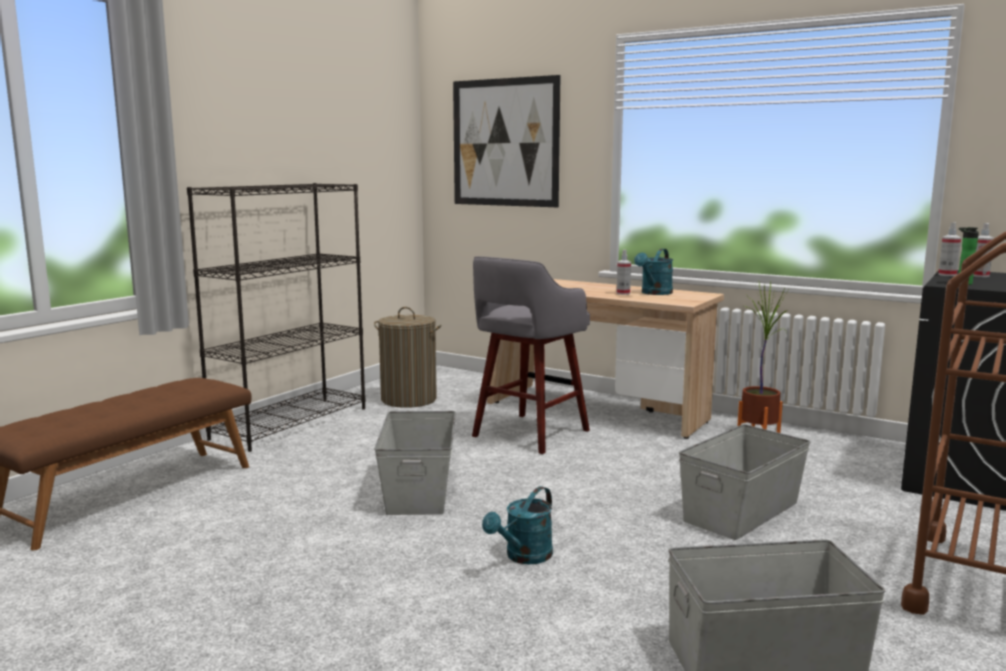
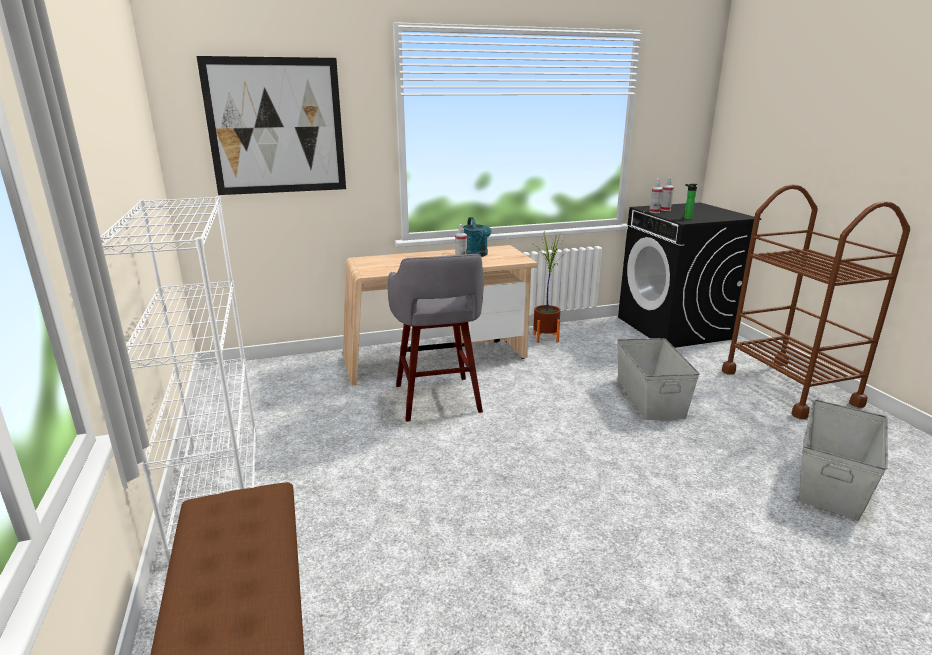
camera: 50 degrees left, 10 degrees up
(291, 423) = (218, 492): black bookcase -> white bookcase
(409, 399) = (275, 410): laundry basket -> none
(420, 490) = (482, 490): grey storage box -> none
(524, 557) = (649, 499): turquoise watering can -> none

